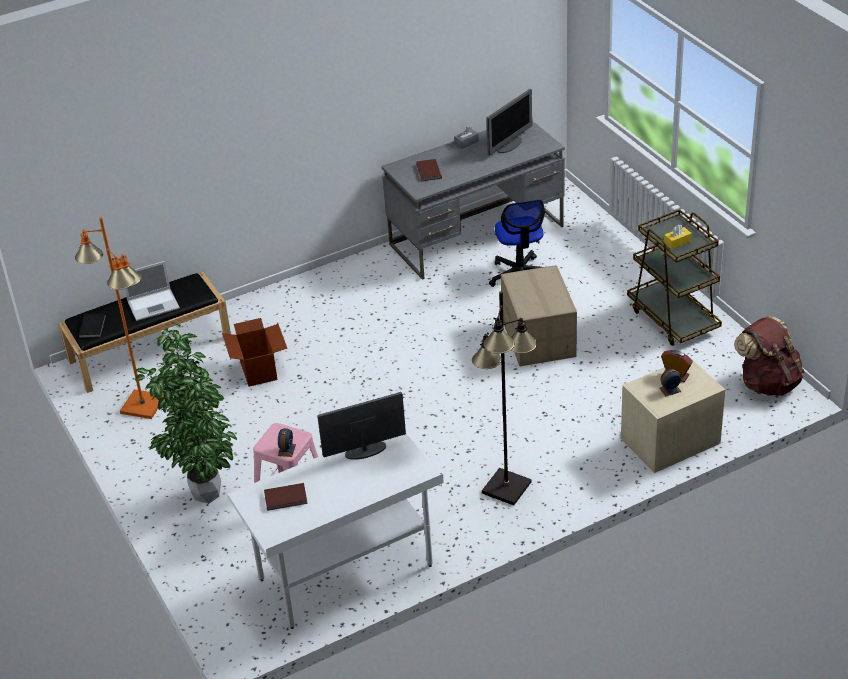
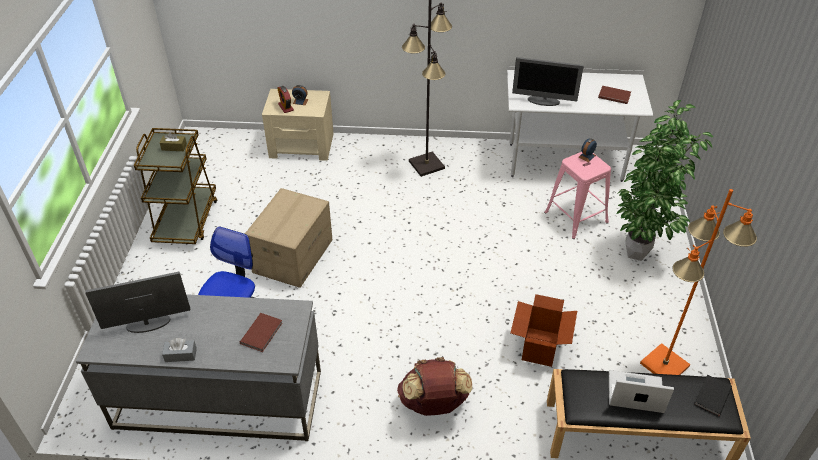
camera: 150 degrees left, 5 degrees up
(677, 242) = (174, 147): yellow tissue box -> brown tissue box
(768, 383) = (199, 149): brown backpack -> brown backpack (433, 404)

